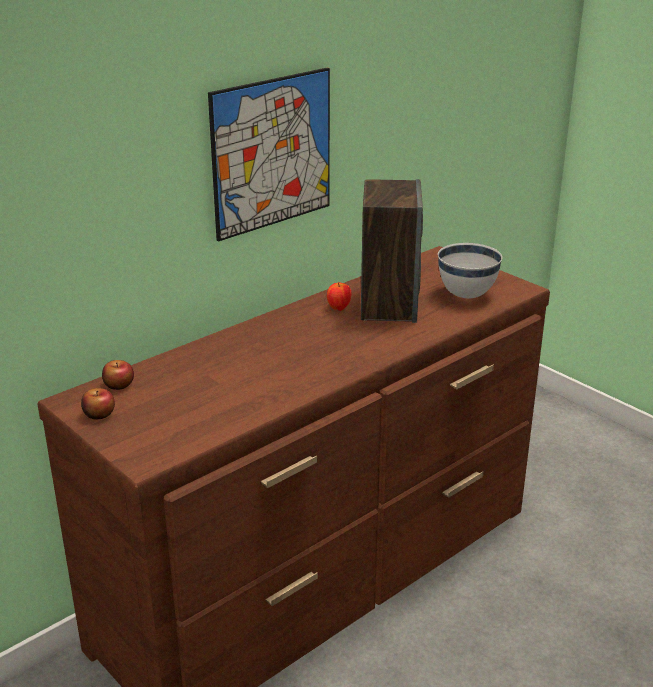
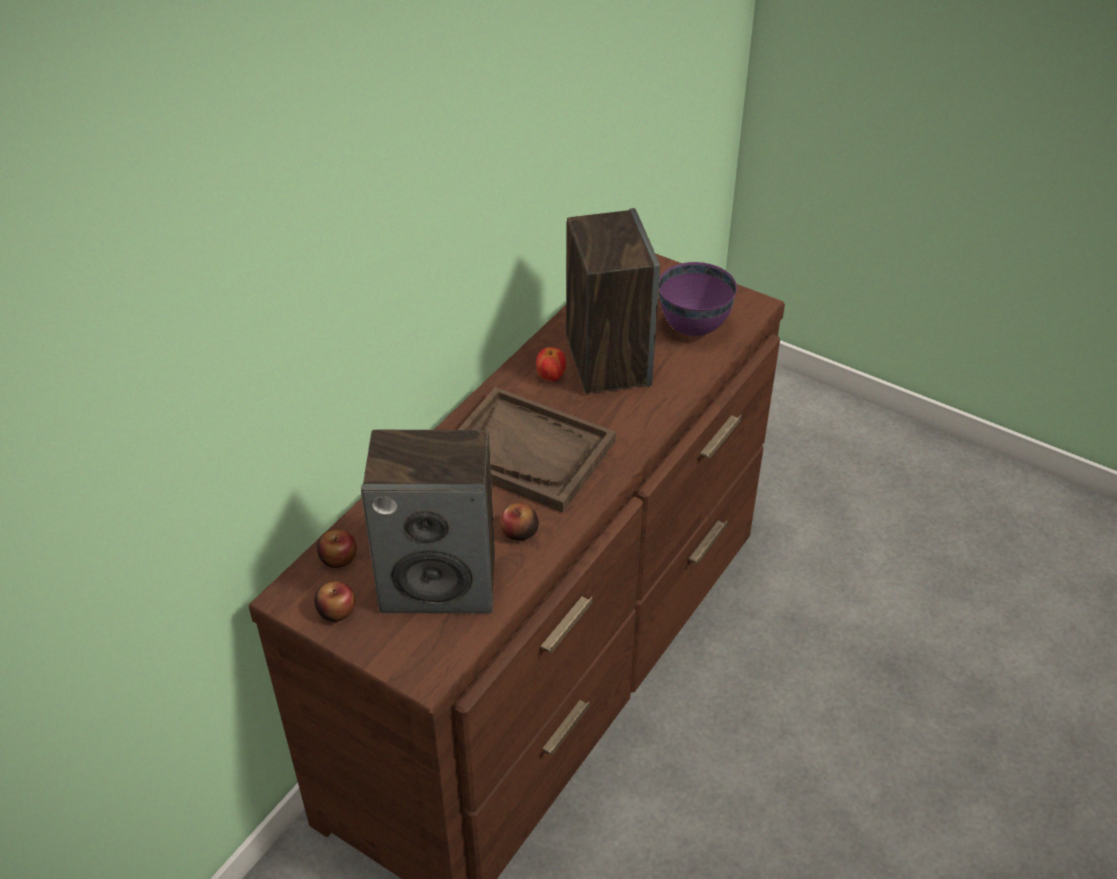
camera: 15 degrees left, 15 degrees up
(187, 409) = (440, 581): none -> speaker
(266, 390) = (519, 532): none -> apple
(272, 153) = (459, 216): picture -> none
(298, 346) = (528, 452): none -> brown tray
(466, 295) = (693, 328): white bowl -> purple bowl

